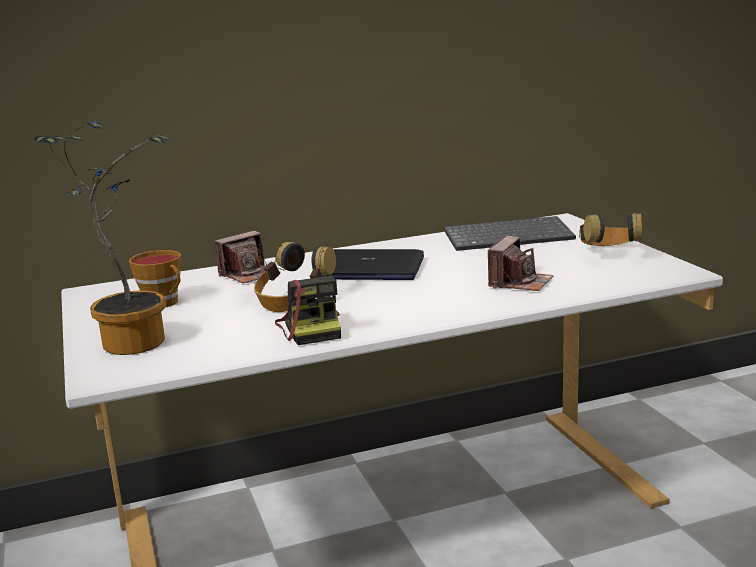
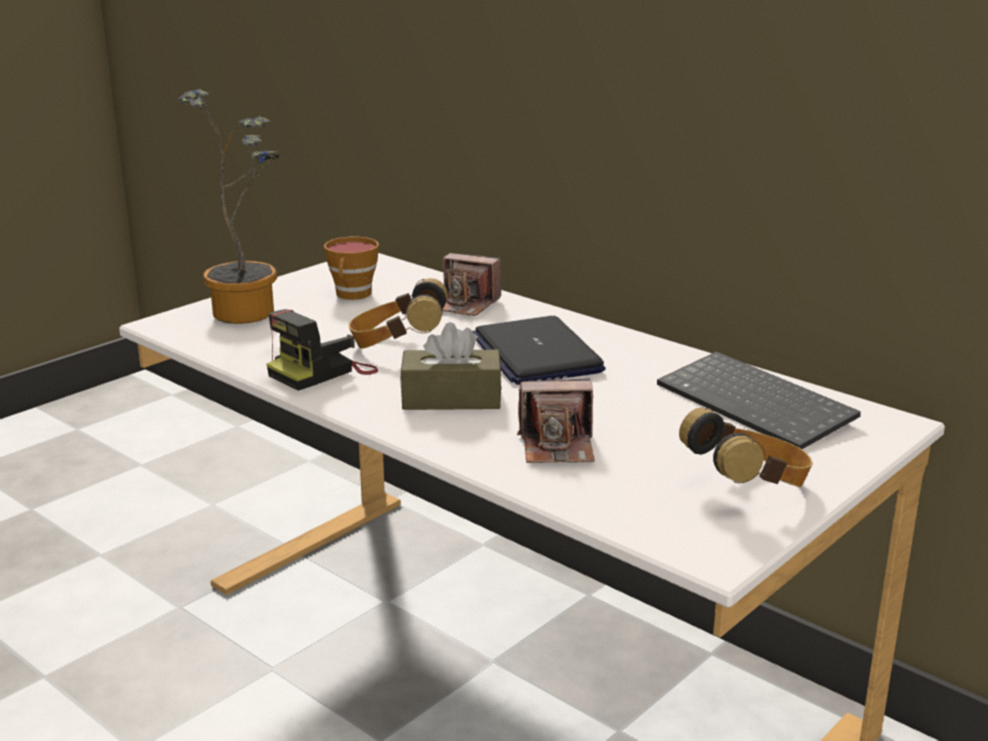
camera: 60 degrees right, 5 degrees up
(413, 298) = (451, 398): none -> brown tissue box

